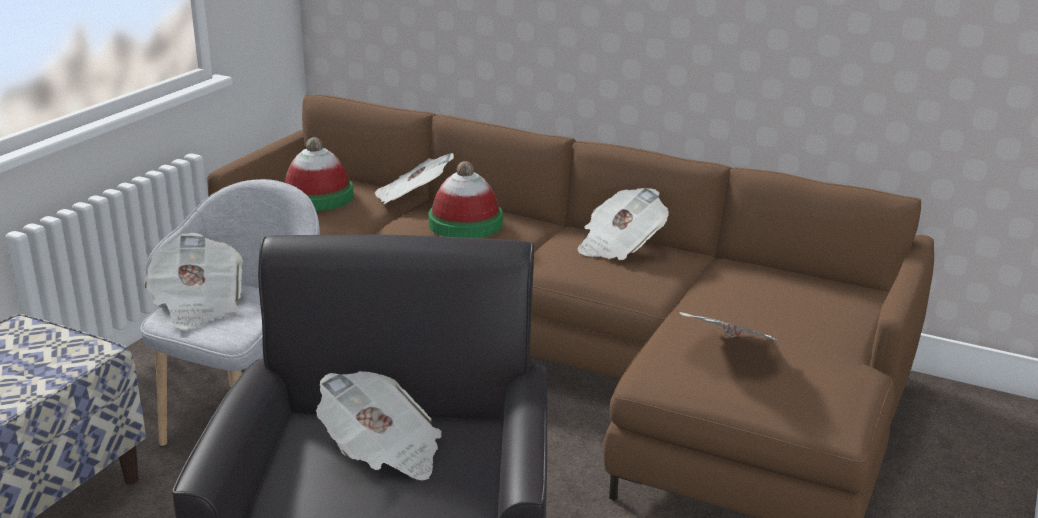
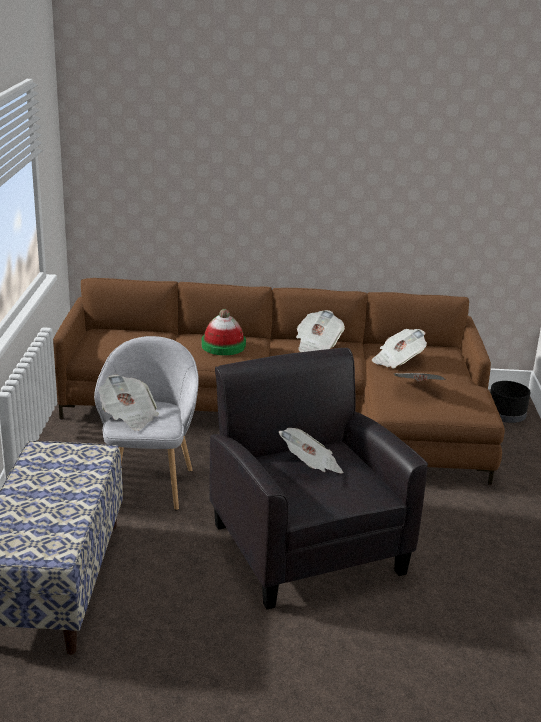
camera: 25 degrees left, 0 degrees up
(318, 197) = (120, 343): hat -> none
(413, 197) = (176, 335): newspaper -> newspaper (397, 361)
(969, 441) = (506, 416): none -> black planter

